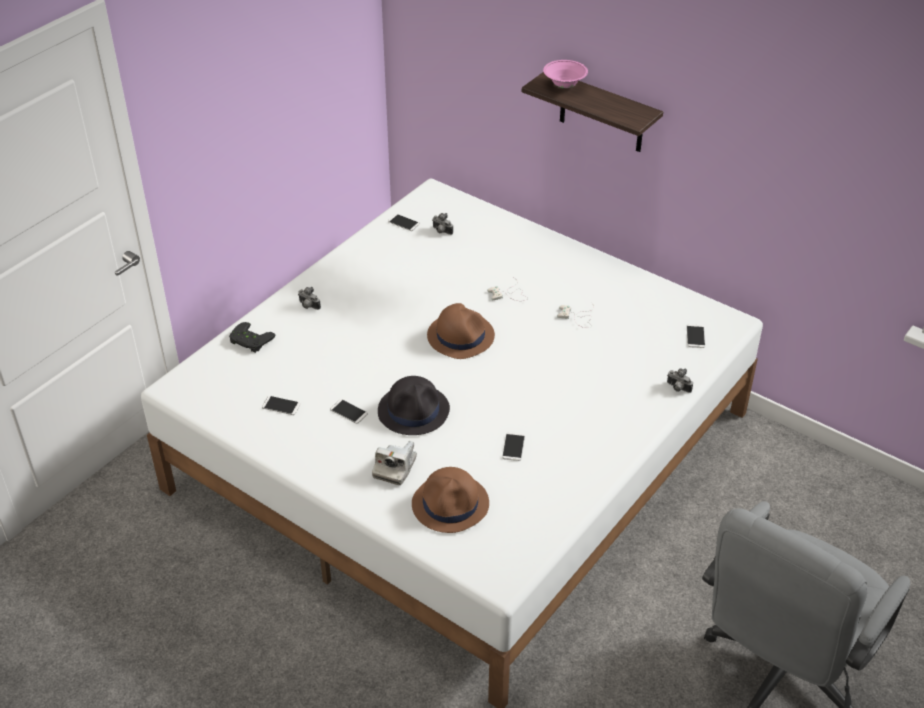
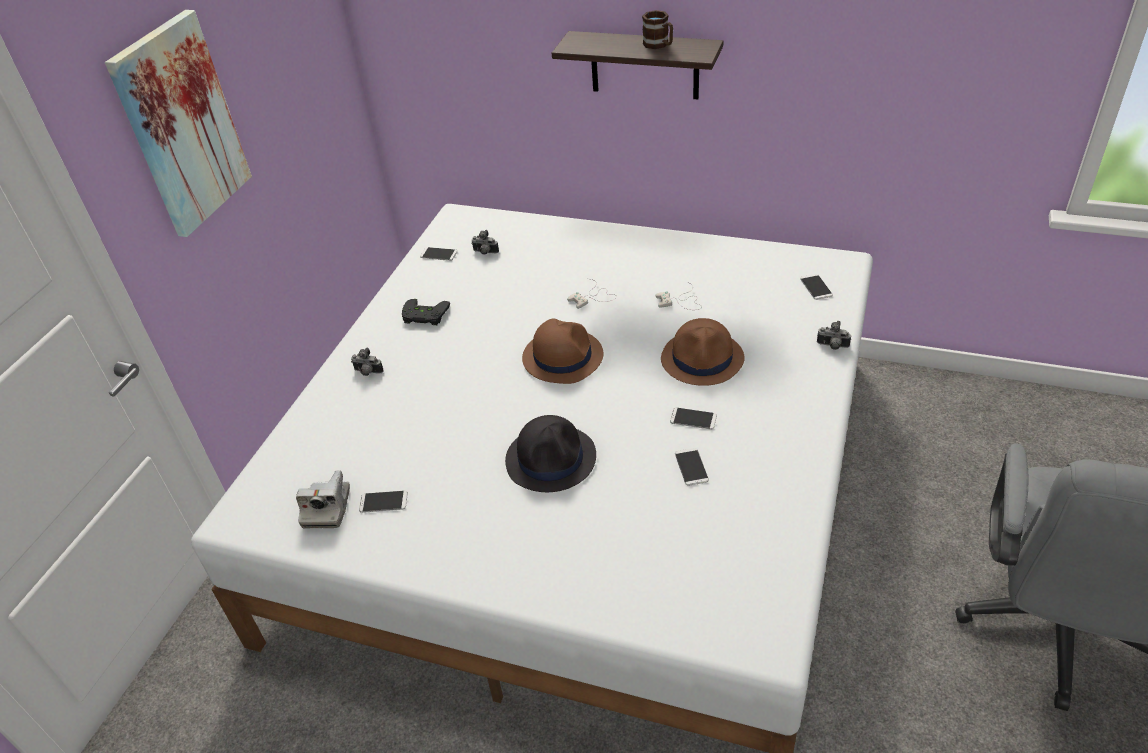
camera: 15 degrees left, 0 degrees up
(217, 88) = (181, 125): none -> picture
(249, 341) = (311, 433): black game controller -> black game controller (424, 316)
(348, 412) = (472, 484): phone -> phone (693, 419)
(395, 467) = (562, 537): camera -> camera (327, 508)
(451, 504) = (655, 563): brown hat -> brown hat (703, 359)
(564, 86) = (598, 41): pink bowl -> none
(609, 103) = (659, 45): none -> brown mug

